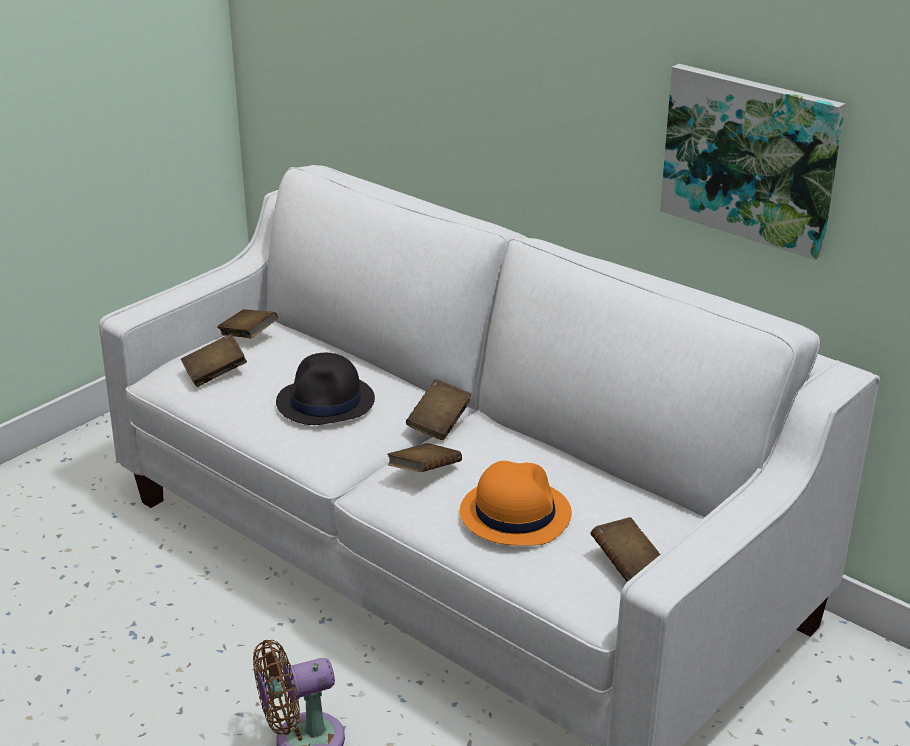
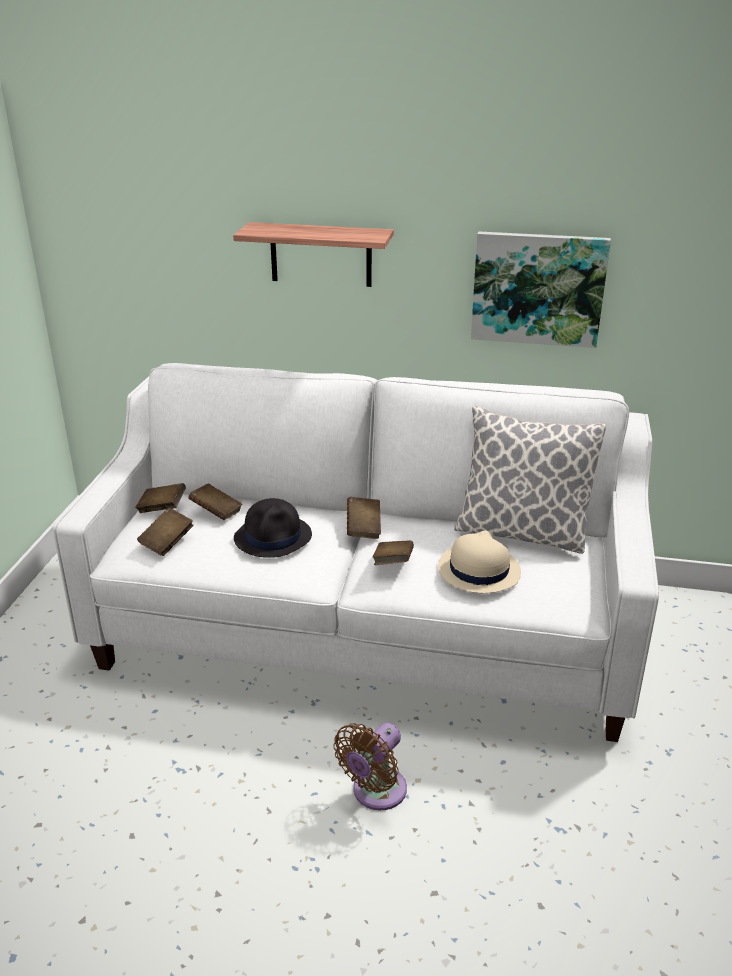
camera: 30 degrees left, 0 degrees up
(502, 61) = (321, 254): none -> shelf
(514, 513) = (478, 570): orange hat -> beige hat
(622, 488) = (521, 532): none -> pillow
(628, 566) = (576, 580): brown book -> brown book (216, 512)

